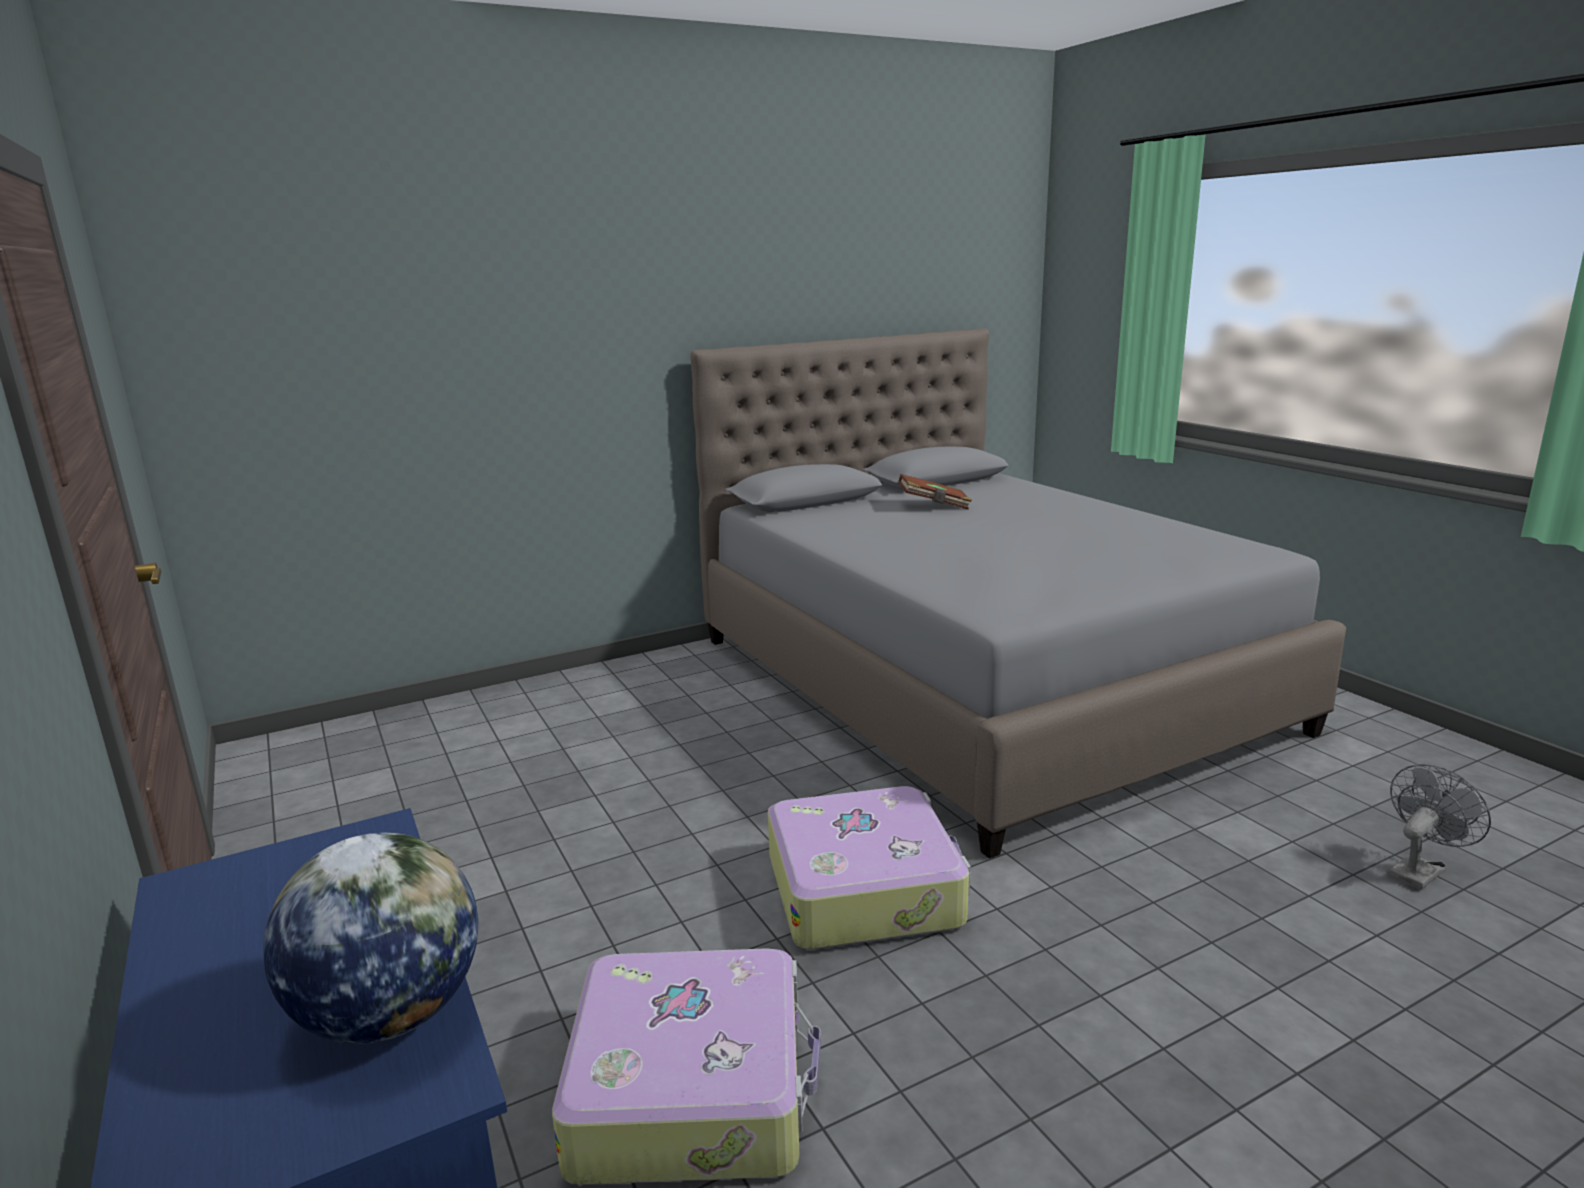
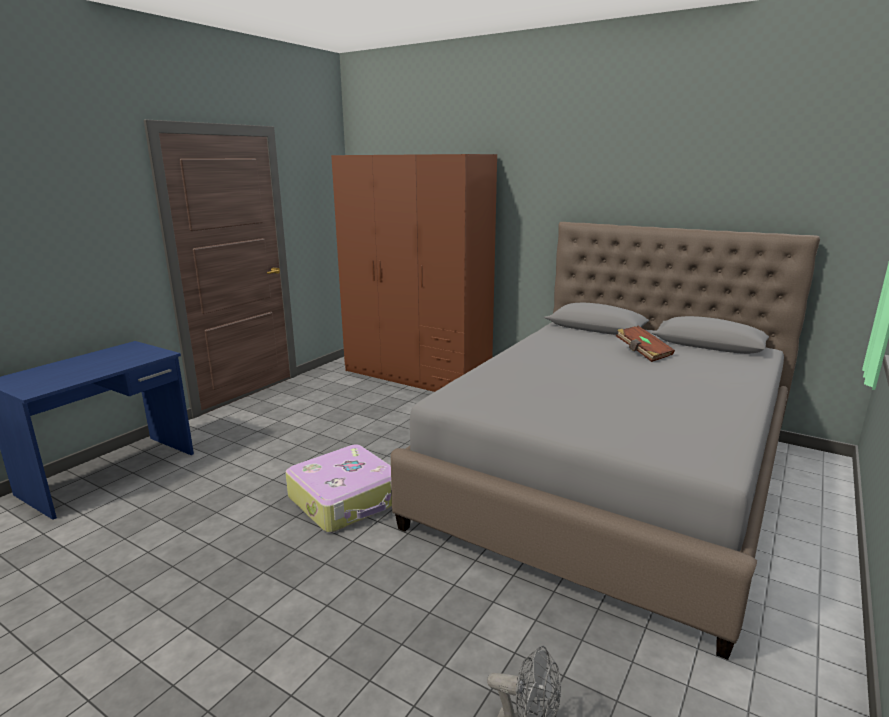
camera: 60 degrees right, 0 degrees up
(390, 1014) = (64, 380): globe -> none
(467, 715) = (416, 376): none -> brown wardrobe
(692, 1088) = (199, 498): suitcase -> none

